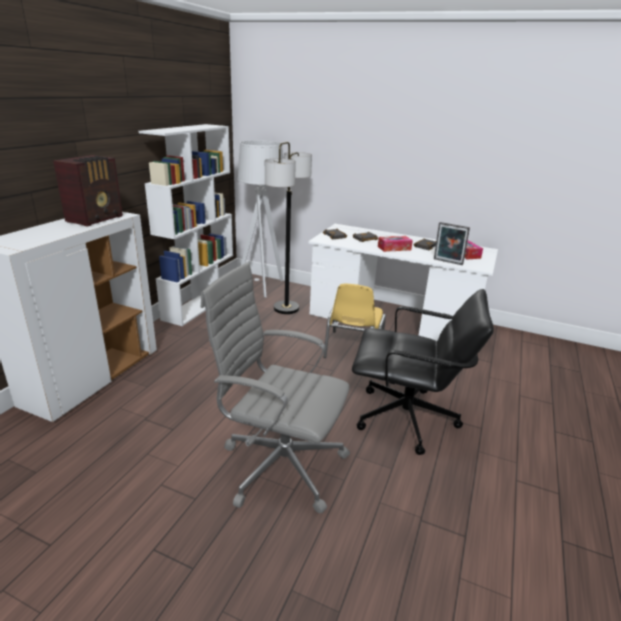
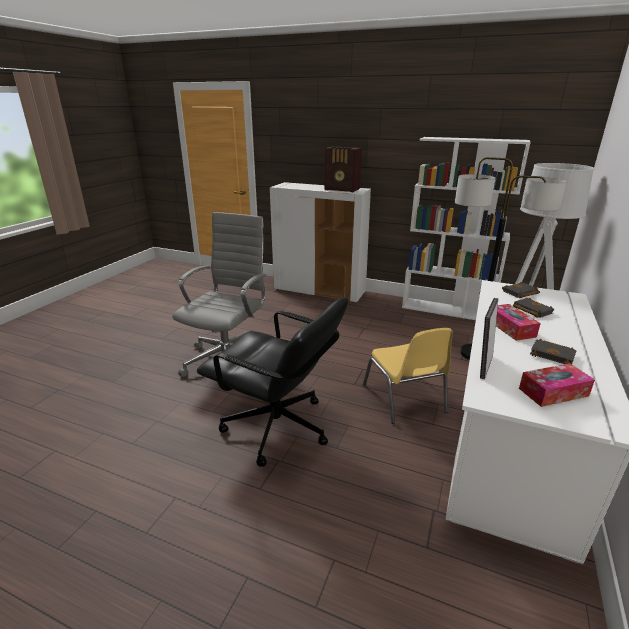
camera: 90 degrees right, 0 degrees up
(353, 349) = (404, 399): yellow chair -> yellow chair turned 120 degrees counterclockwise
(407, 419) = (277, 428): black office chair -> black office chair turned 75 degrees counterclockwise

